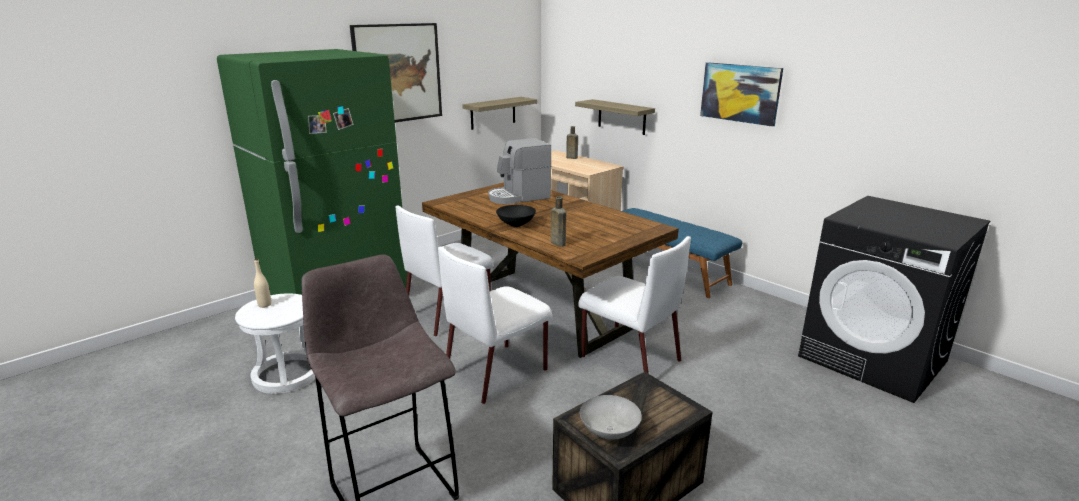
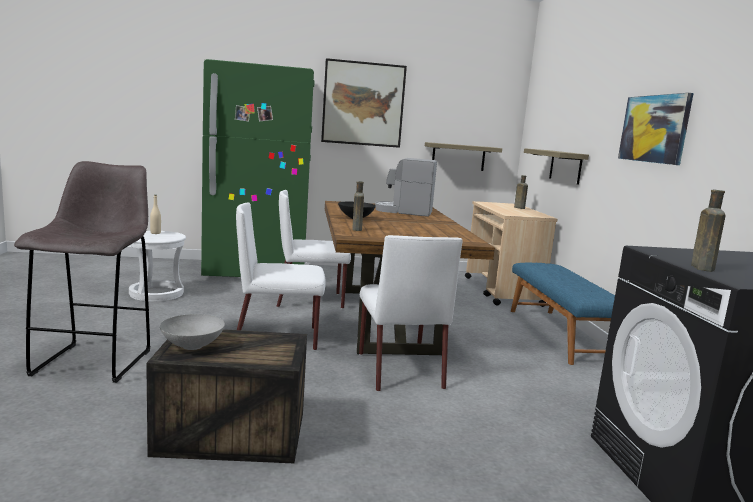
camera: 35 degrees right, 10 degrees down
(902, 231) = (701, 267): none -> brown bottle

